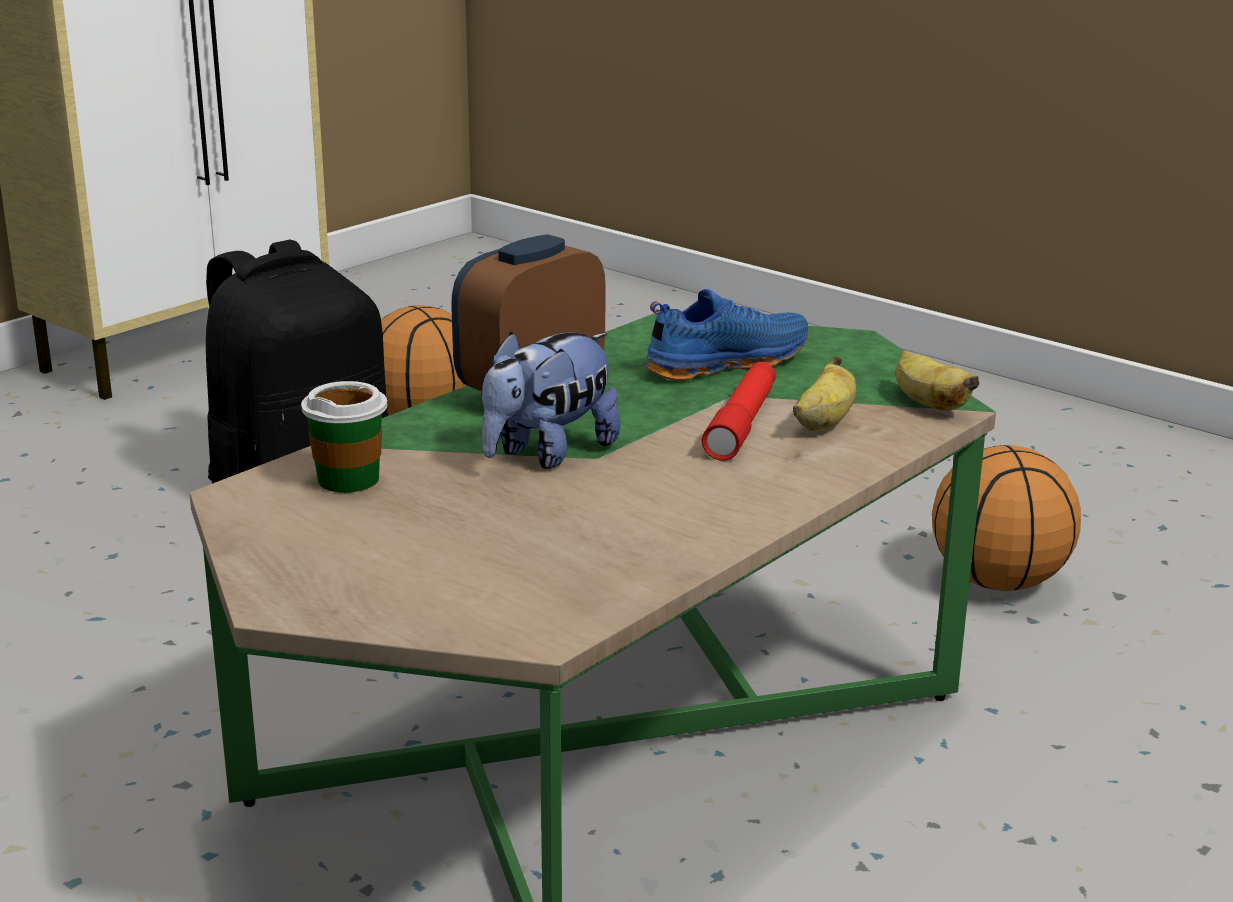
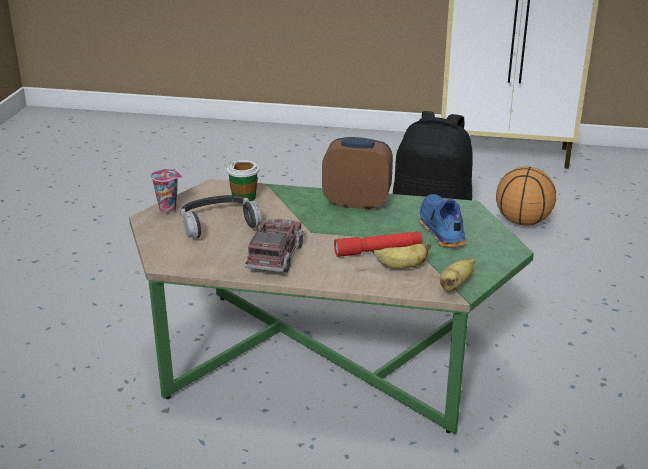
camera: 60 degrees right, 5 degrees up
(276, 569) = (169, 209): none -> cup
(436, 532) = (219, 224): none -> headphones
(548, 453) = (303, 222): plush toy -> none
(660, 512) = (276, 257): none -> toy truck
(724, 363) = (440, 230): blue shoe -> blue shoe turned 135 degrees counterclockwise
(999, 581) = (583, 422): basketball -> none

